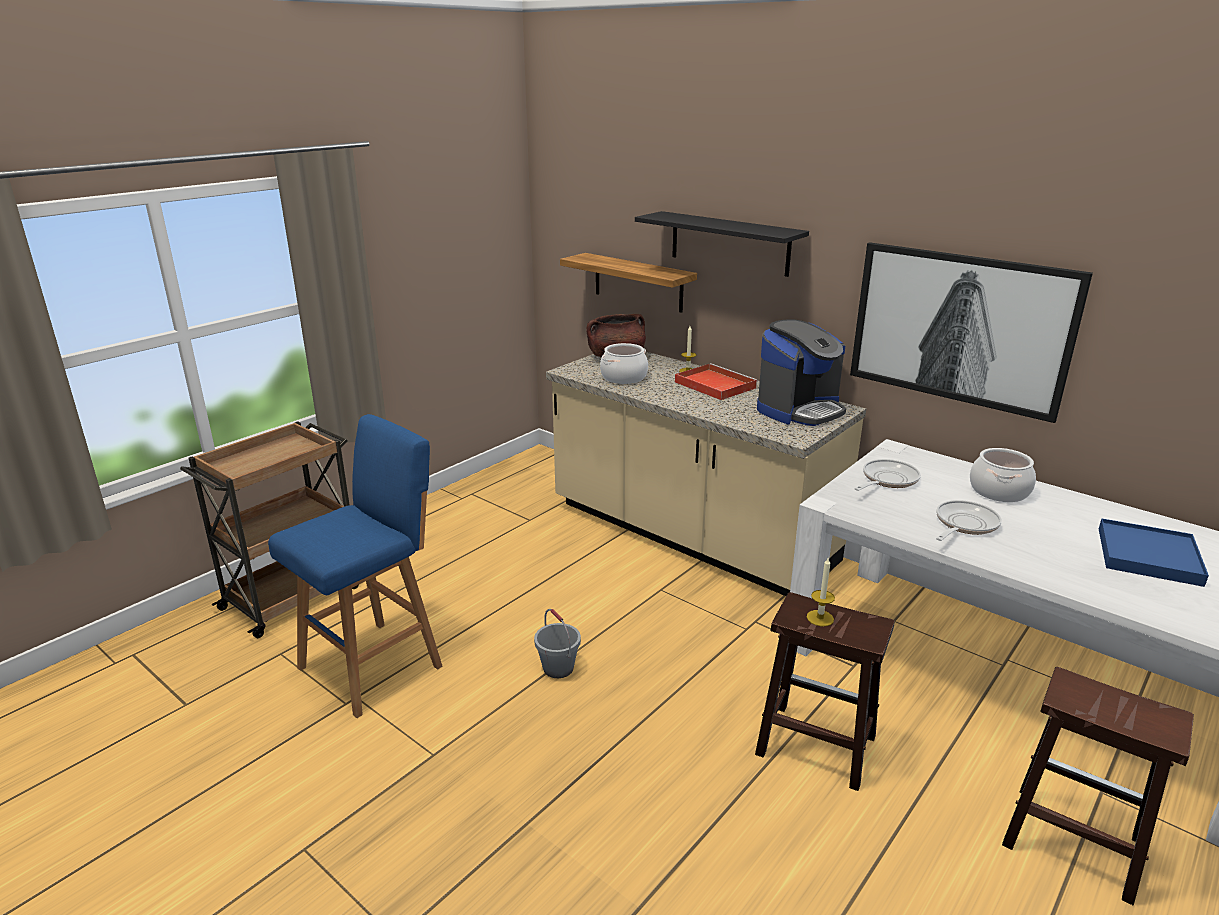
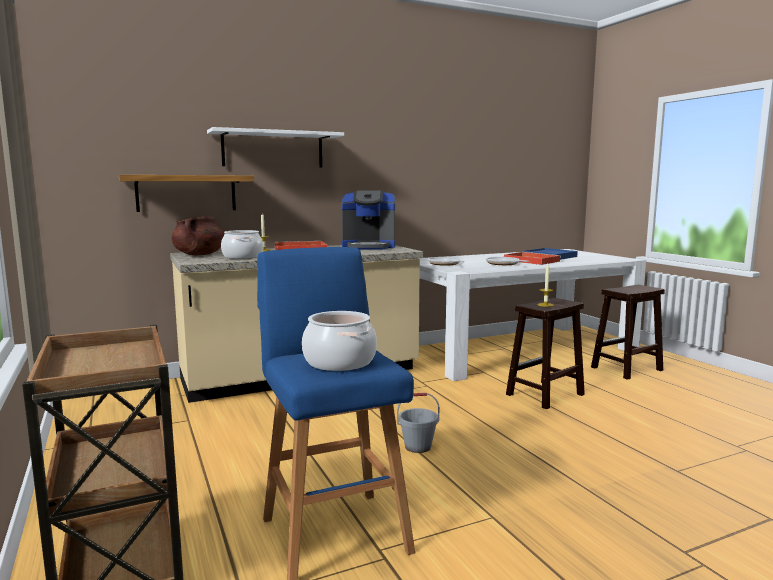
camera: 65 degrees left, 15 degrees down
(729, 243) = (273, 149): black shelf -> white shelf
(799, 410) = (369, 247): coffee machine -> coffee machine turned 105 degrees clockwise
(959, 328) = (425, 181): picture -> none
(998, 491) = (476, 258): cooking pot -> cooking pot (339, 362)
(1048, 543) = (530, 261): none -> red tray

